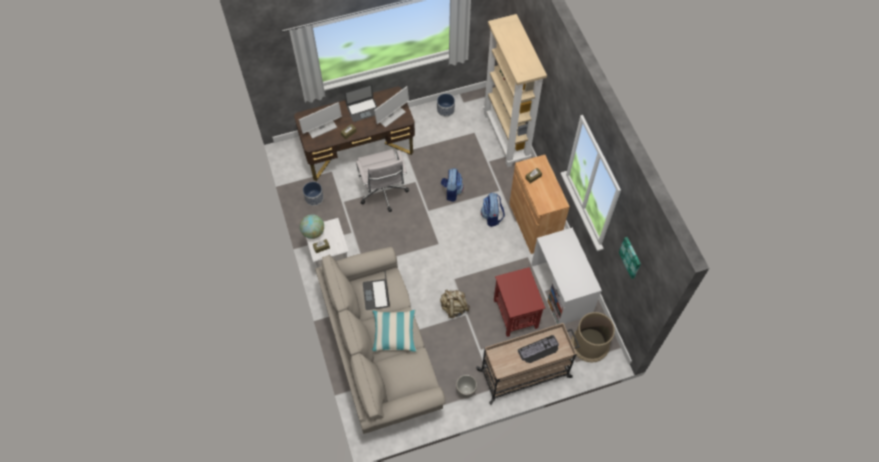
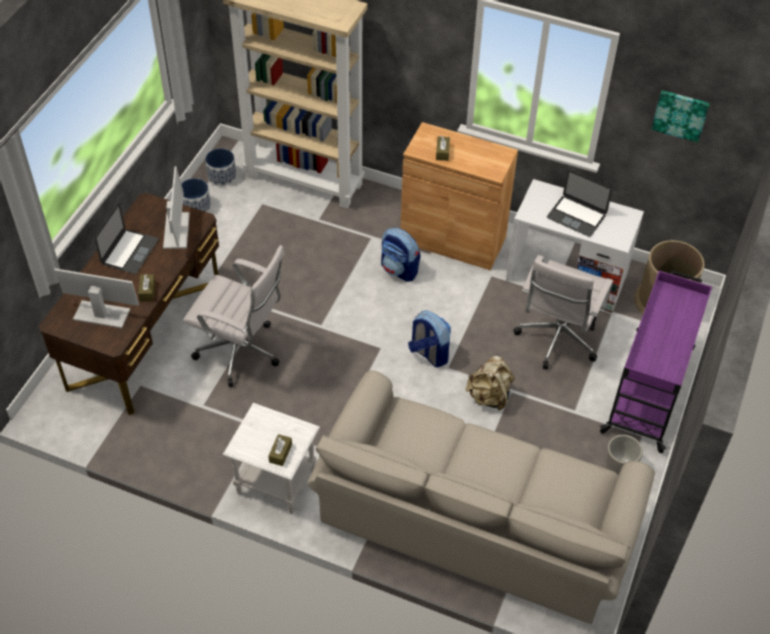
camera: 50 degrees left, 10 degrees down
(313, 232) = (245, 446): globe -> none
(314, 198) = (158, 434): planter -> planter (221, 177)
(321, 128) = (102, 314): monitor -> monitor turned 90 degrees counterclockwise
(376, 294) = (414, 445): laptop -> laptop (576, 216)
(394, 333) = (492, 465): pillow -> none
(451, 191) = (320, 283): backpack -> backpack (428, 354)
(515, 313) = (556, 341): red side table -> white office chair
(525, 373) = (648, 389): beige cart -> purple cart
(539, 350) = (670, 322): keyboard -> none

